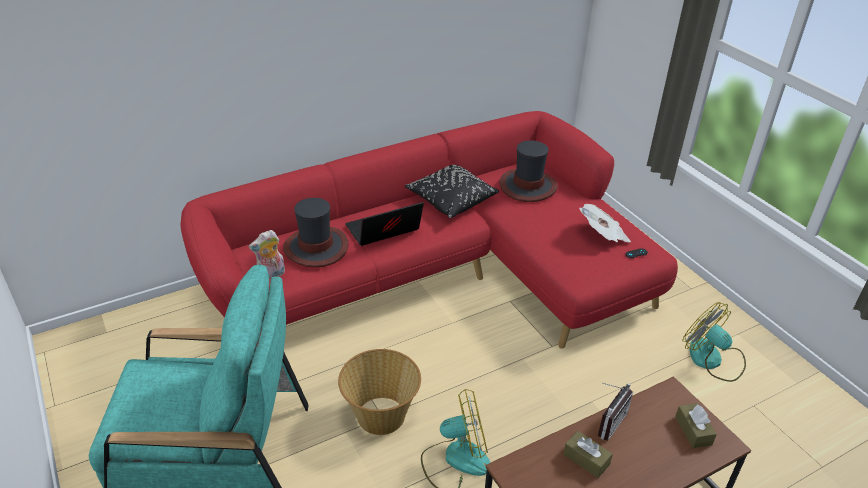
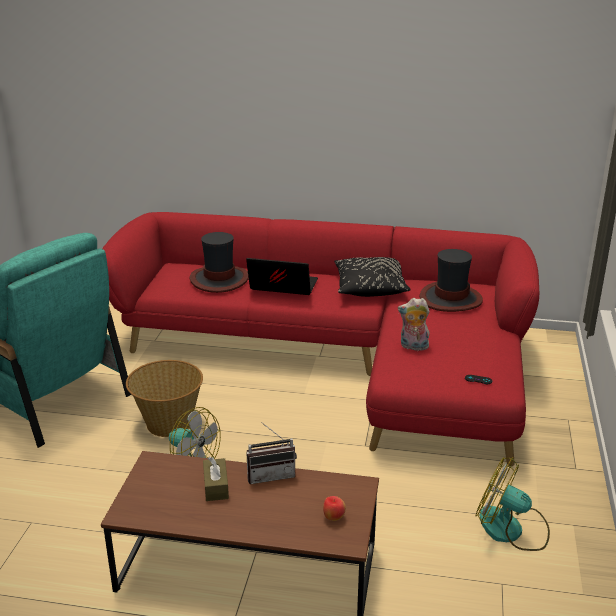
camera: 40 degrees right, 10 degrees down
(271, 275) = (167, 284): plush toy -> plush toy (413, 347)
(603, 235) = (466, 355): newspaper -> none
(693, 430) = (333, 518): brown tissue box -> apple
(712, 360) = (511, 529): fan -> fan turned 60 degrees counterclockwise

